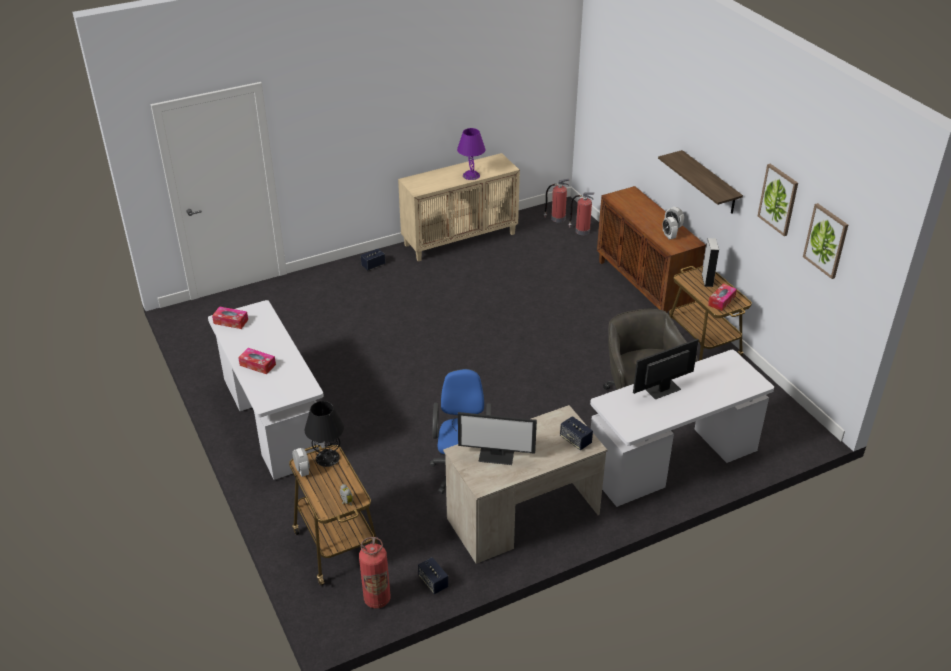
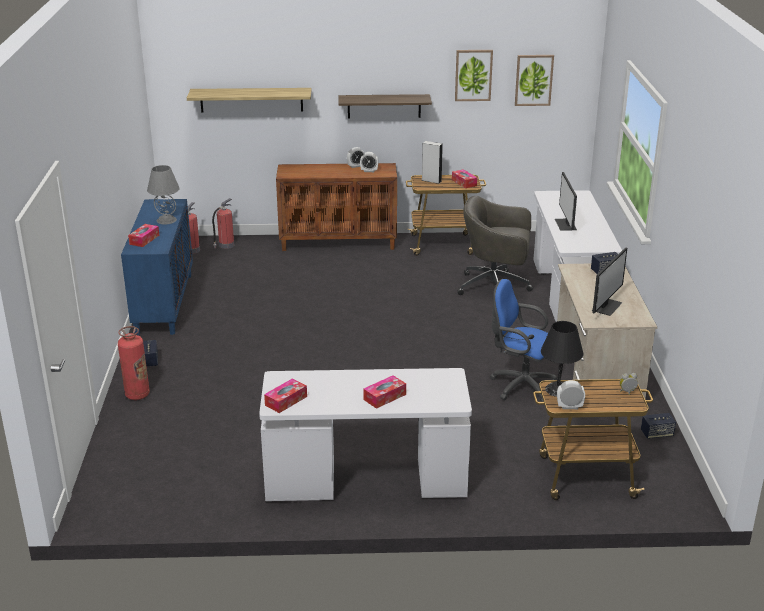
camera: 65 degrees left, 10 degrees down
(377, 599) = (666, 469): fire extinguisher -> fire extinguisher (137, 395)
(429, 179) = (144, 240): none -> tissue box
(460, 239) = (163, 303): beige cabinet -> blue cabinet
(471, 175) = (166, 220): purple table lamp -> grey table lamp
(630, 115) = (251, 99): none -> shelf

